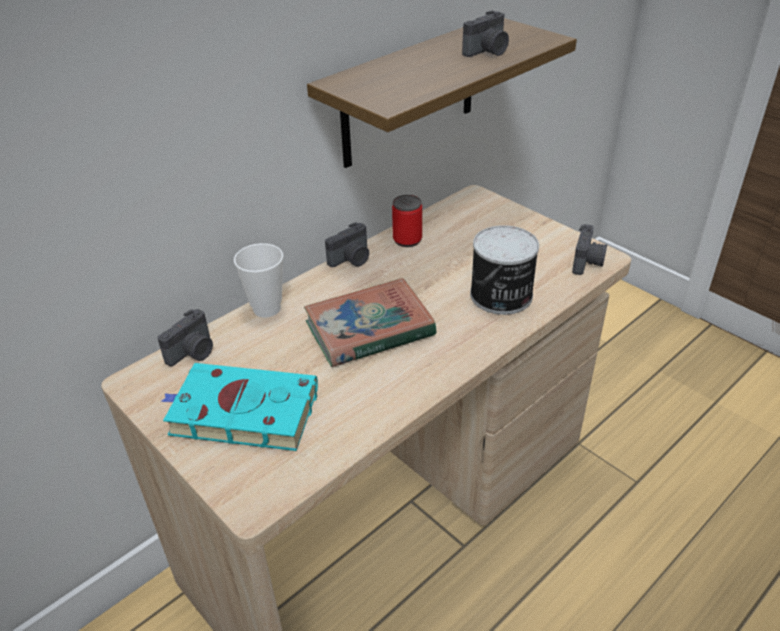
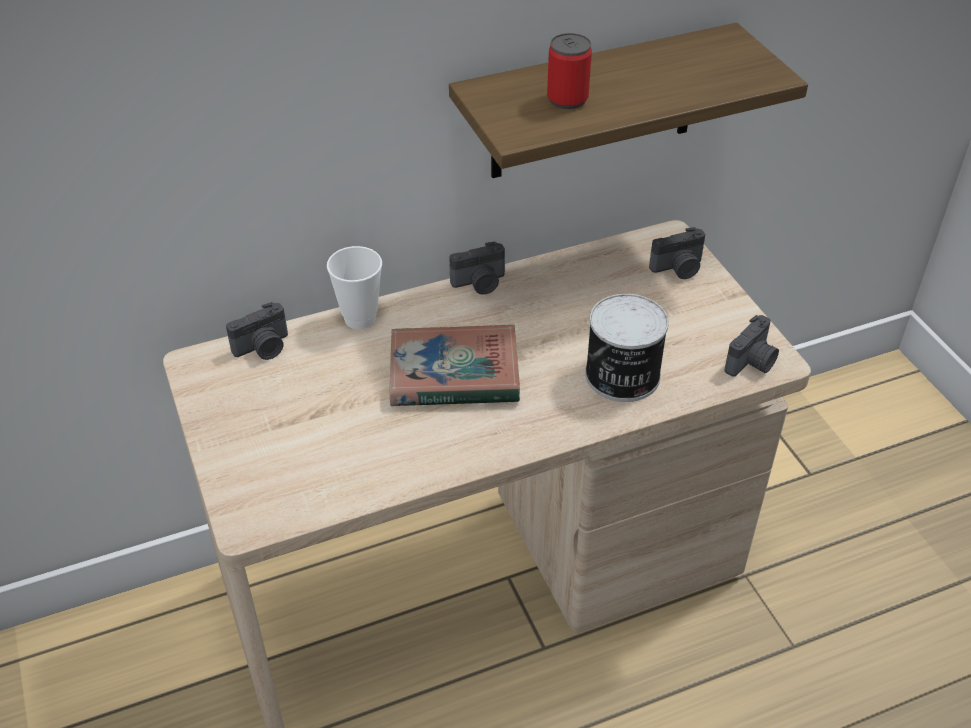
camera: 20 degrees right, 5 degrees up
(240, 412) = (279, 427): turquoise book -> none
(407, 240) = (556, 275): can -> can (567, 99)
(488, 51) = (682, 81): camera -> camera (678, 269)

